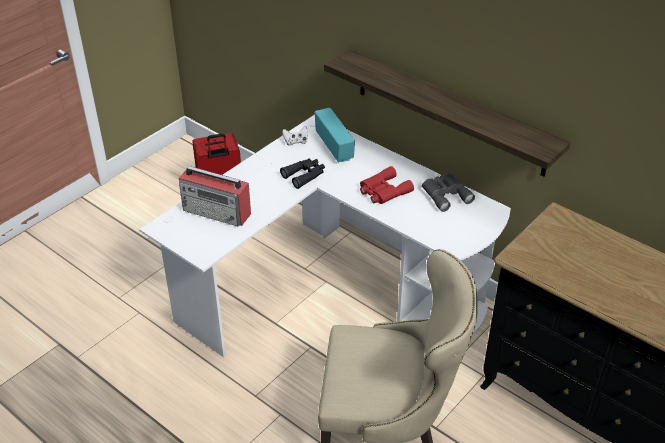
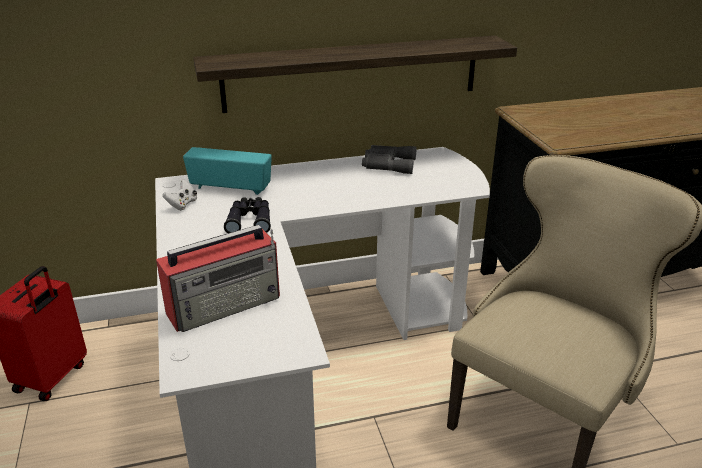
camera: 55 degrees left, 10 degrees down
(383, 191) = (341, 189): red binoculars -> none

